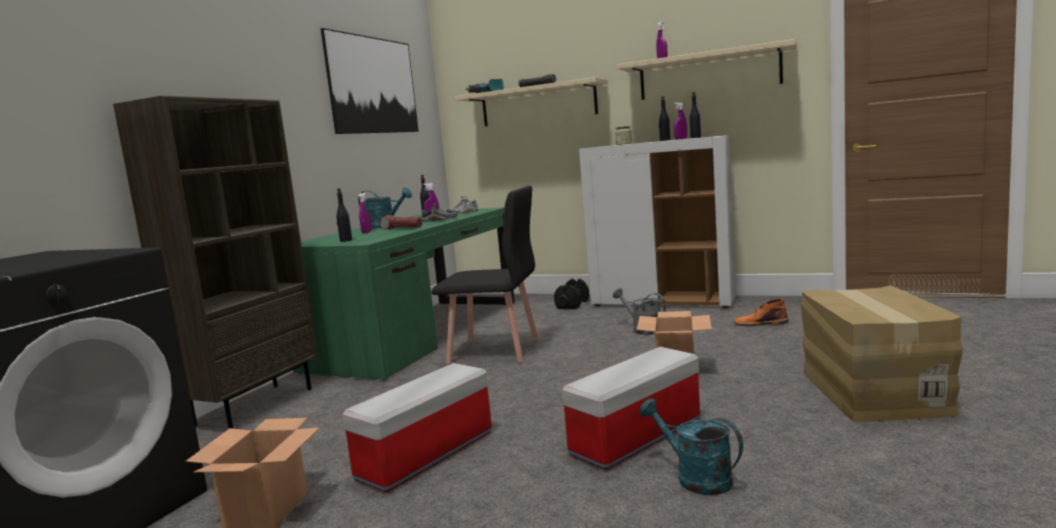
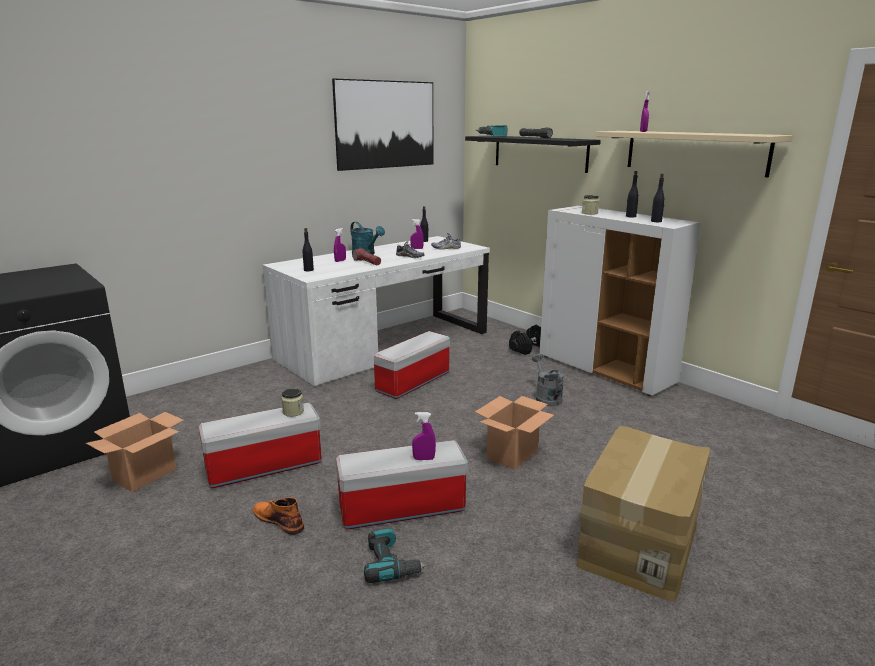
camera: 25 degrees right, 10 degrees up
(254, 406) = (223, 382): brown bookcase -> none
(420, 334) = (385, 346): green desk -> white desk
(450, 372) = (293, 412): none -> jar
(495, 351) = (413, 382): black chair -> storage box
(538, 104) = (539, 153): beige shelf -> black shelf
(680, 139) = (643, 219): purple spray bottle -> purple spray bottle (424, 459)
(695, 478) = (391, 564): turquoise watering can -> power drill
(760, 323) = (654, 425): orange boot -> orange boot (278, 519)

